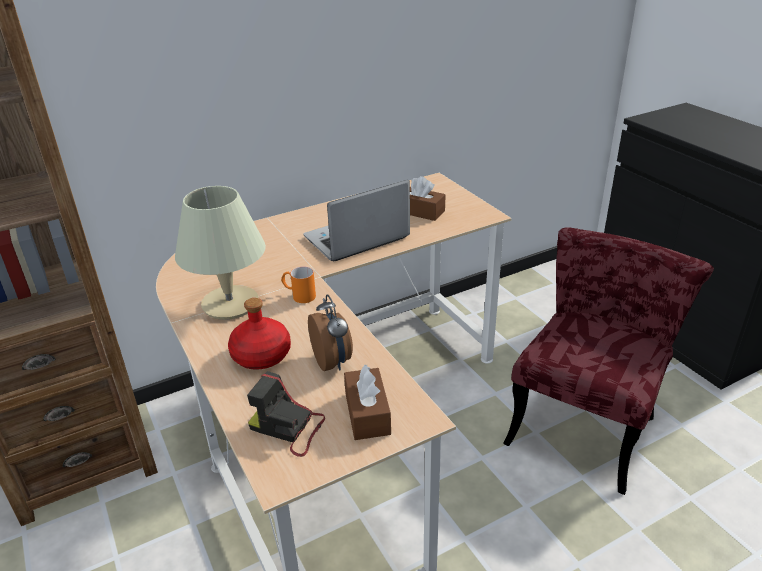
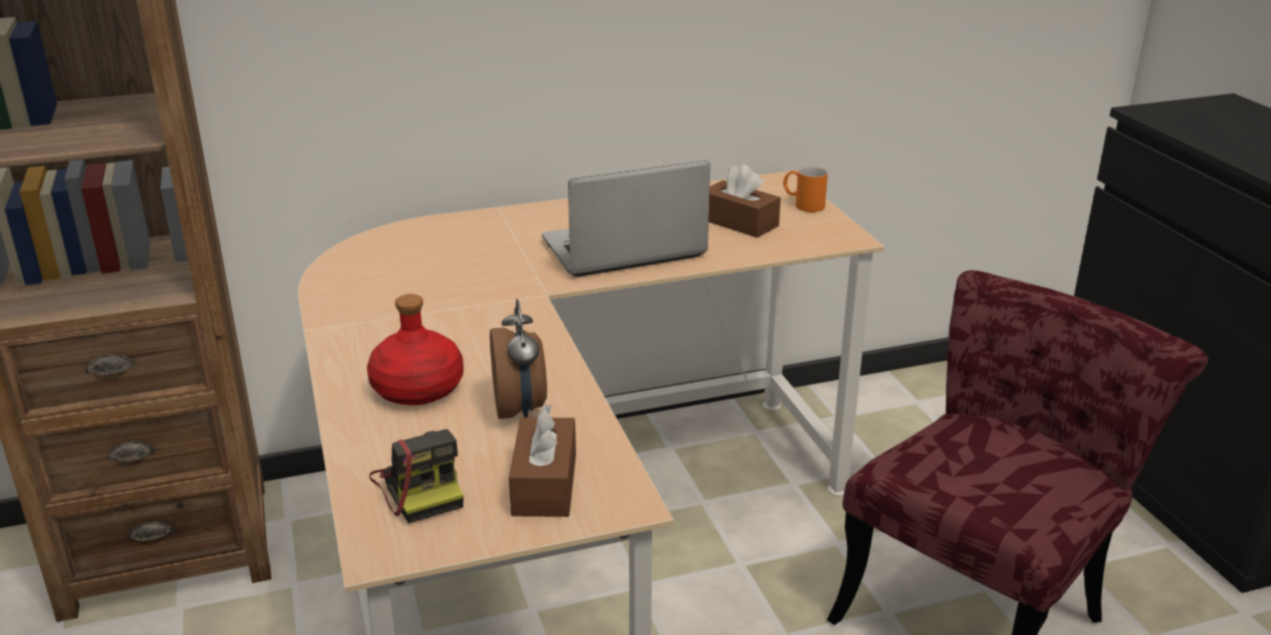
camera: 10 degrees right, 5 degrees down
(230, 304) = (398, 316): beige table lamp -> none
(289, 428) = (421, 487): camera -> camera turned 150 degrees counterclockwise
(299, 295) = (504, 316): orange mug -> orange mug (803, 205)

